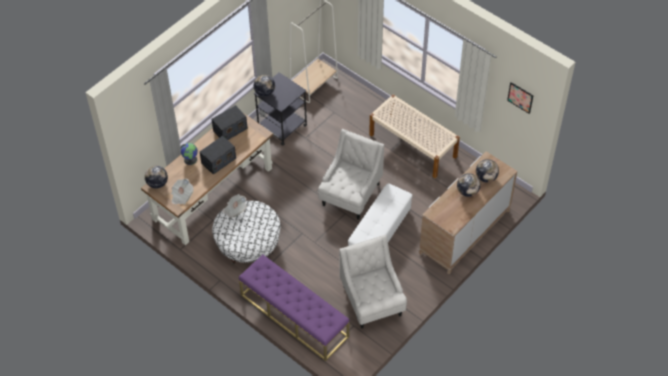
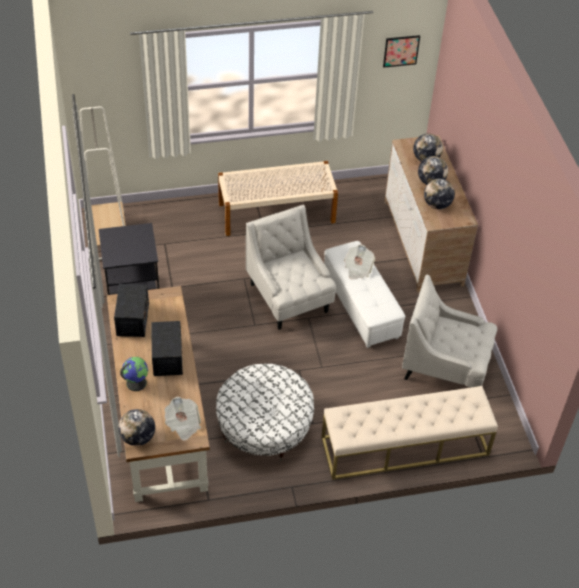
camera: 55 degrees left, 5 degrees down
(235, 210) = (233, 397): newspaper -> newspaper (358, 268)
(264, 92) = (114, 258): globe -> globe (437, 205)
(294, 315) = (404, 446): purple bench -> beige bench

